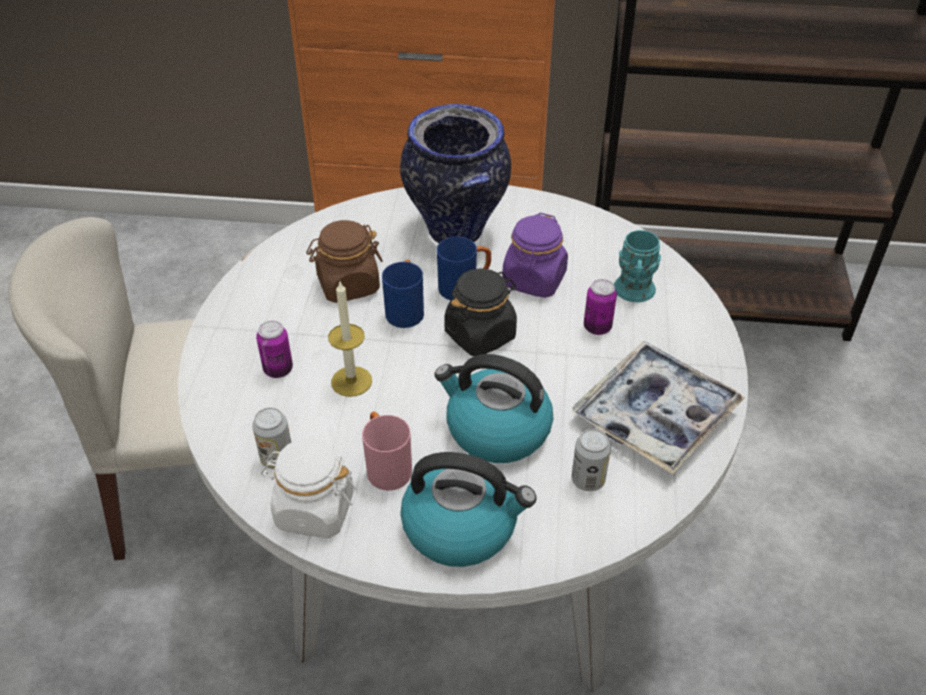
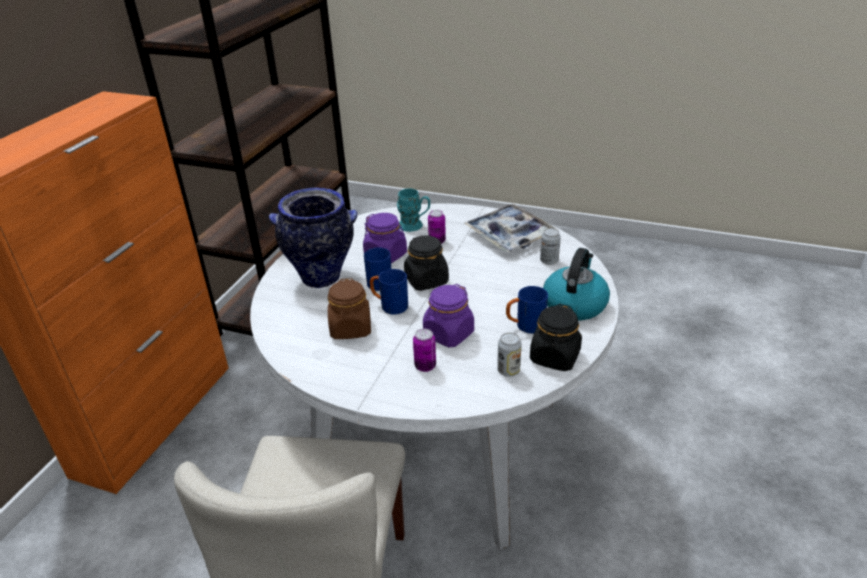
camera: 75 degrees left, 10 degrees down
(314, 510) = (554, 357): white jar -> black jar
(351, 381) = (448, 334): candle -> purple jar
(386, 466) = (525, 326): pink mug -> blue mug
(496, 430) = (506, 284): kettle -> none

